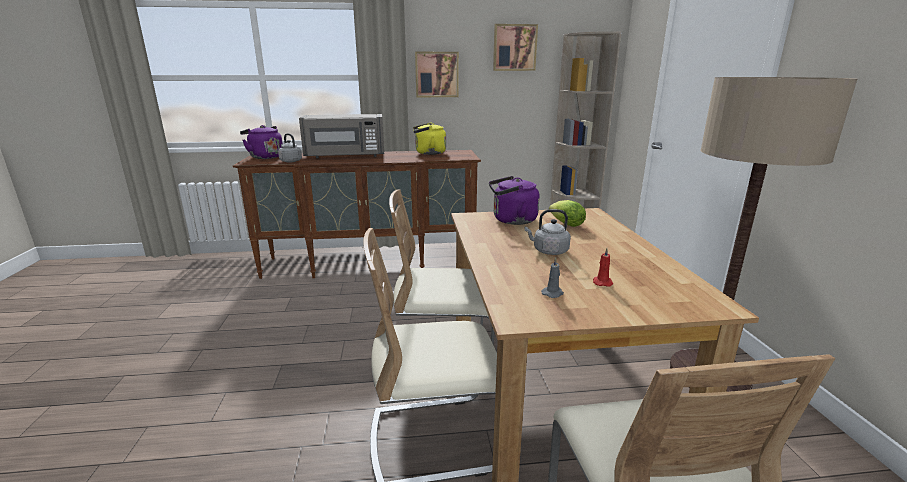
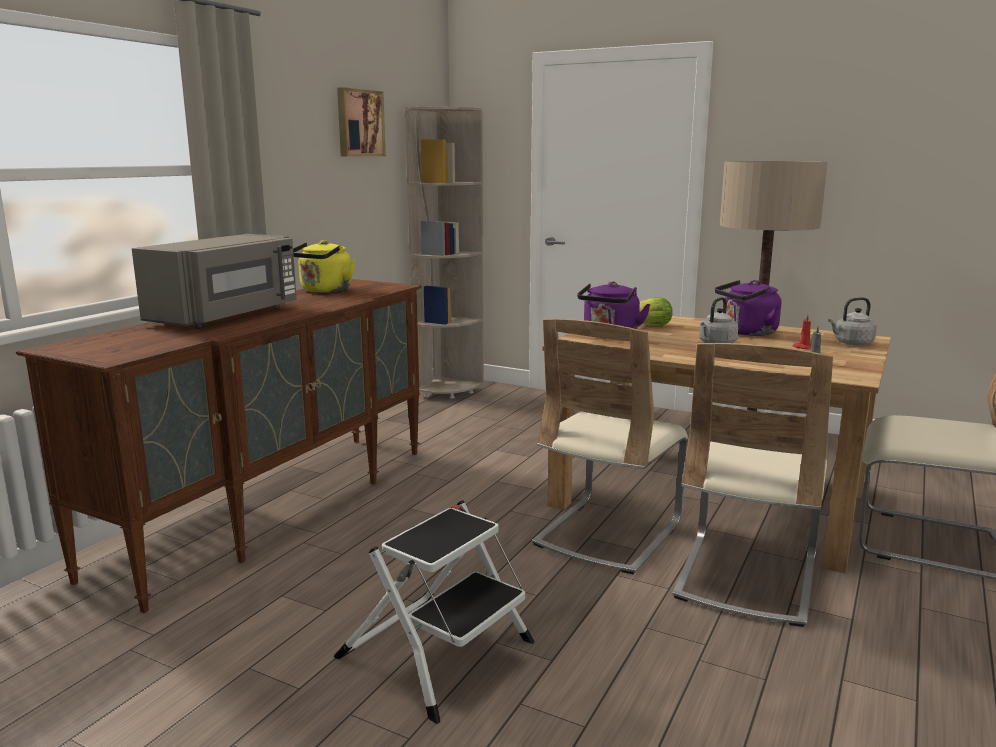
camera: 55 degrees left, 5 degrees down
(261, 351) = (436, 653): none -> step ladder
(265, 157) = (88, 346): purple kettle -> purple kettle (747, 333)
(290, 161) = (180, 339): grey kettle -> grey kettle (851, 343)
(436, 74) = (279, 163): picture -> none

